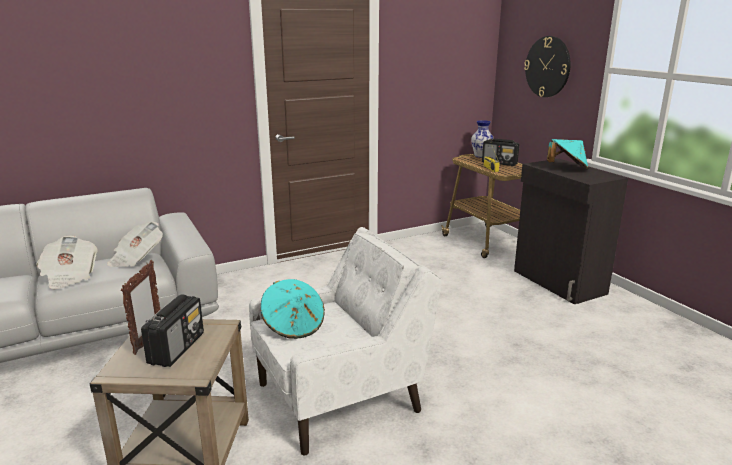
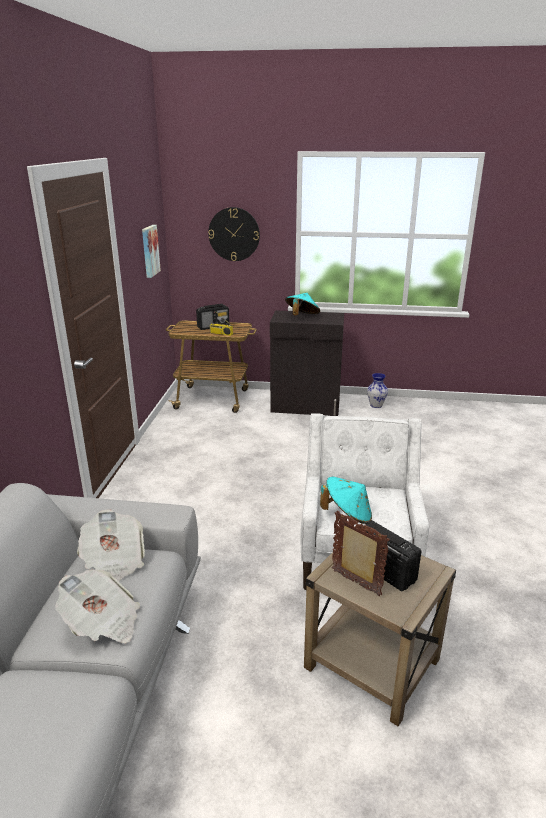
camera: 55 degrees left, 5 degrees up
(449, 72) = (149, 251): none -> picture
(480, 156) = (184, 325): vase -> vase (375, 405)

